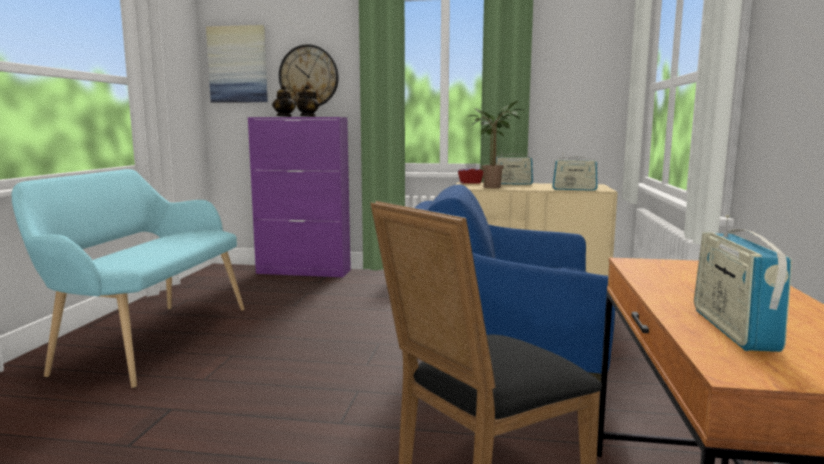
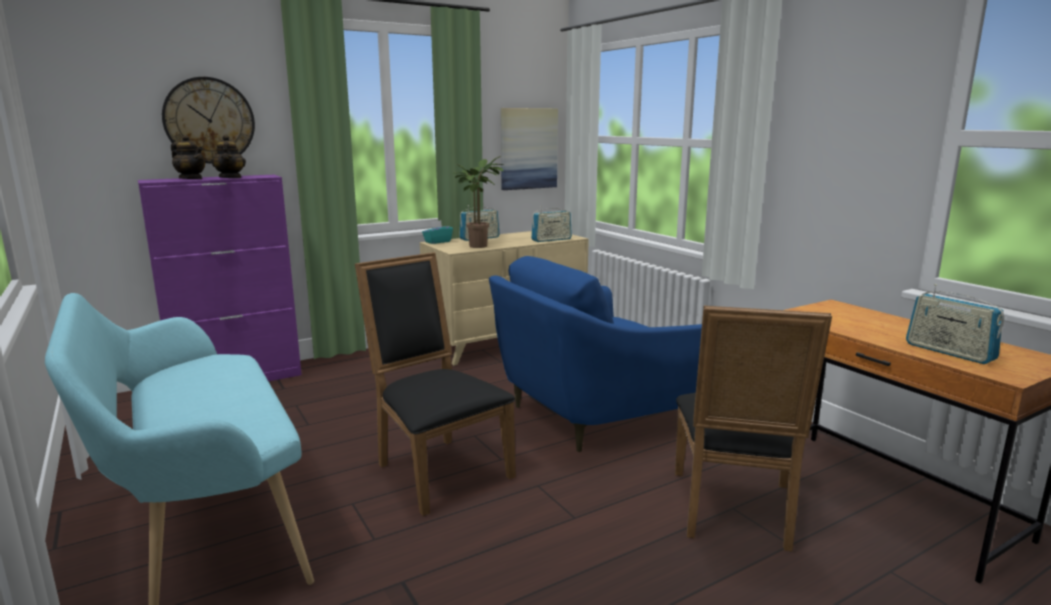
camera: 40 degrees left, 5 degrees up
(238, 64) = (85, 101): picture -> picture (528, 148)
(314, 355) = (437, 469): none -> black chair
(470, 183) = (437, 242): red tissue box -> turquoise tissue box

